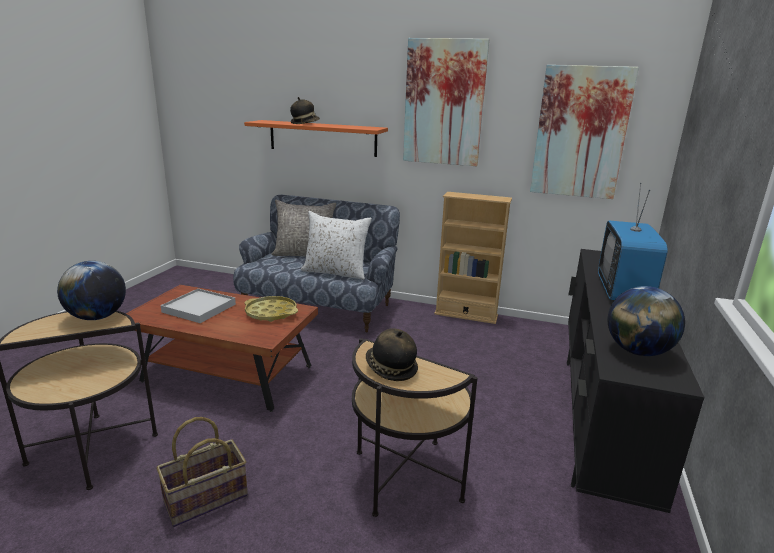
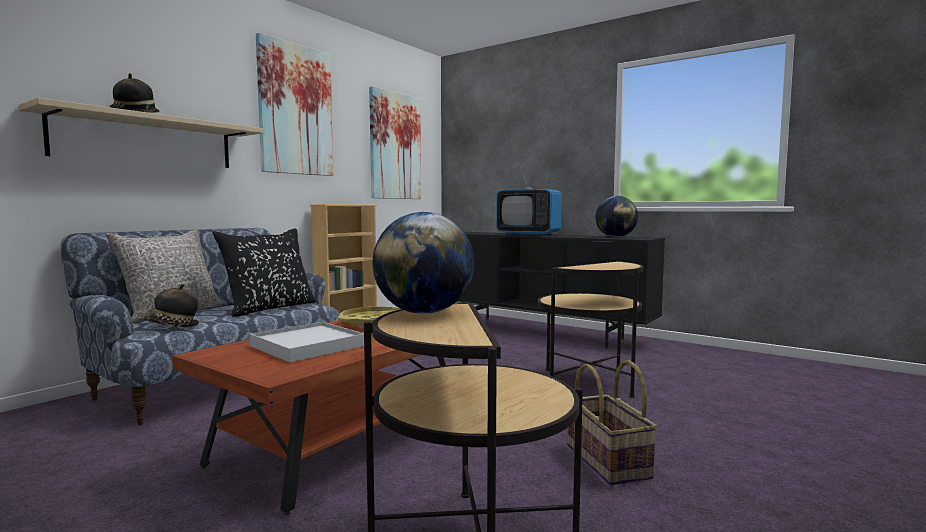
camera: 70 degrees left, 15 degrees down
(322, 138) = (147, 141): orange shelf -> beige shelf
(335, 272) = (269, 308): white pillow -> black pillow
(390, 369) = (608, 267): hat -> hat (172, 326)

